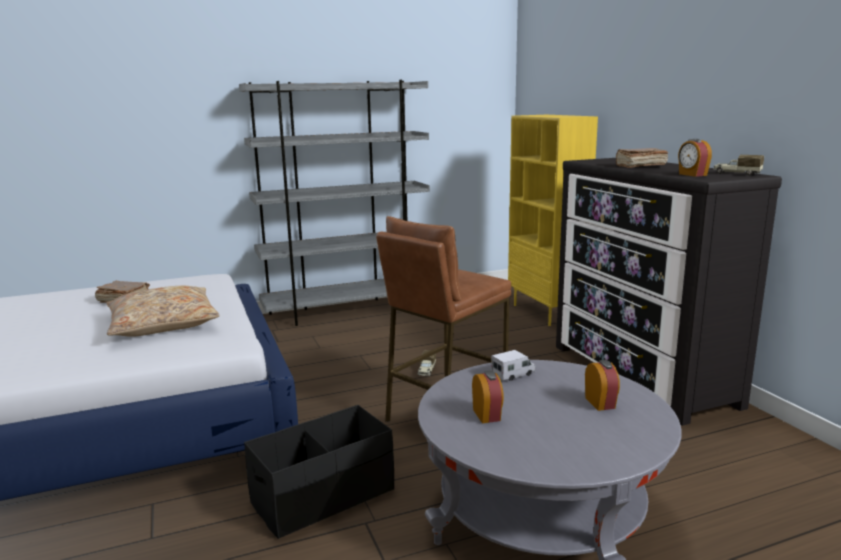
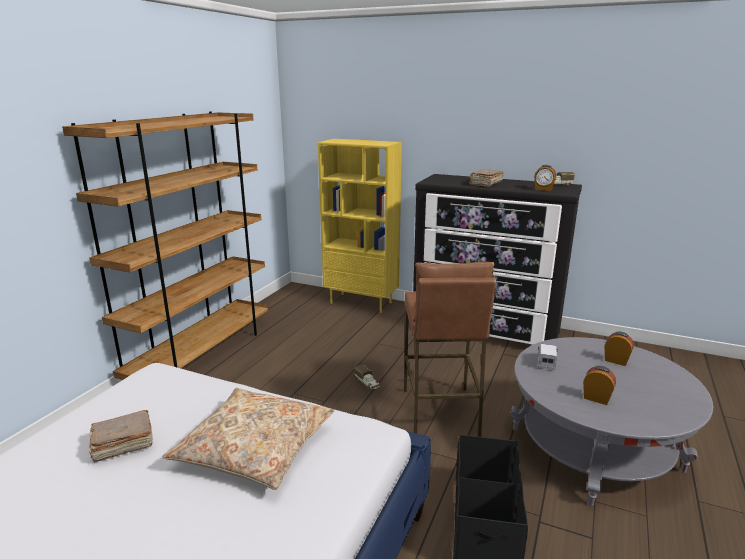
camera: 45 degrees left, 5 degrees up
(347, 310) = (203, 354): grey bookcase -> brown bookcase

